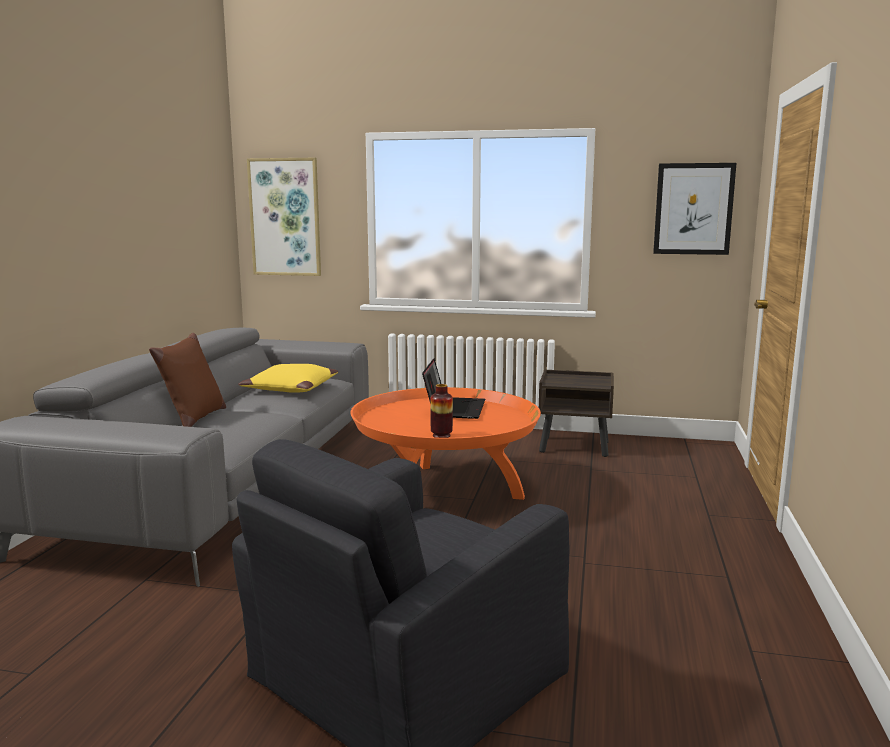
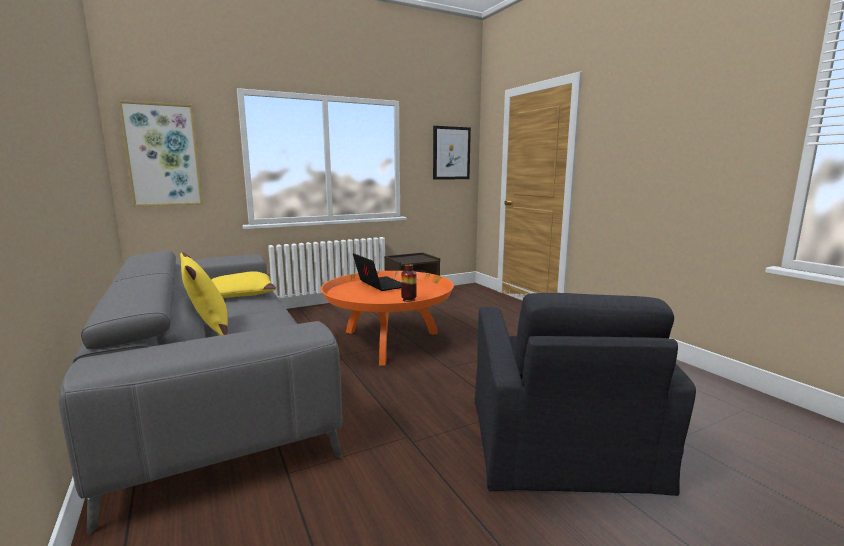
camera: 40 degrees left, 0 degrees up
(194, 418) = (208, 329): brown pillow -> yellow pillow

